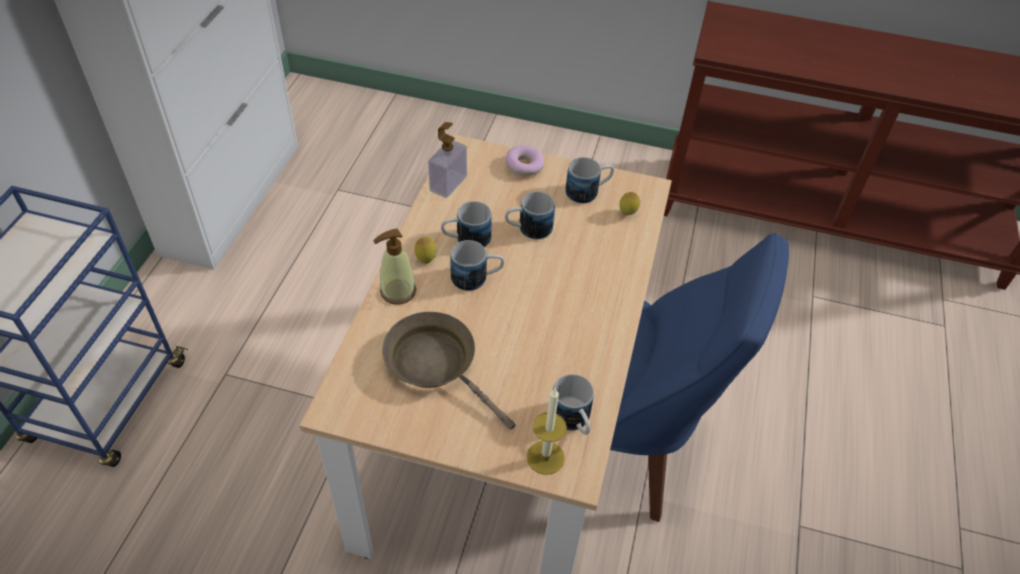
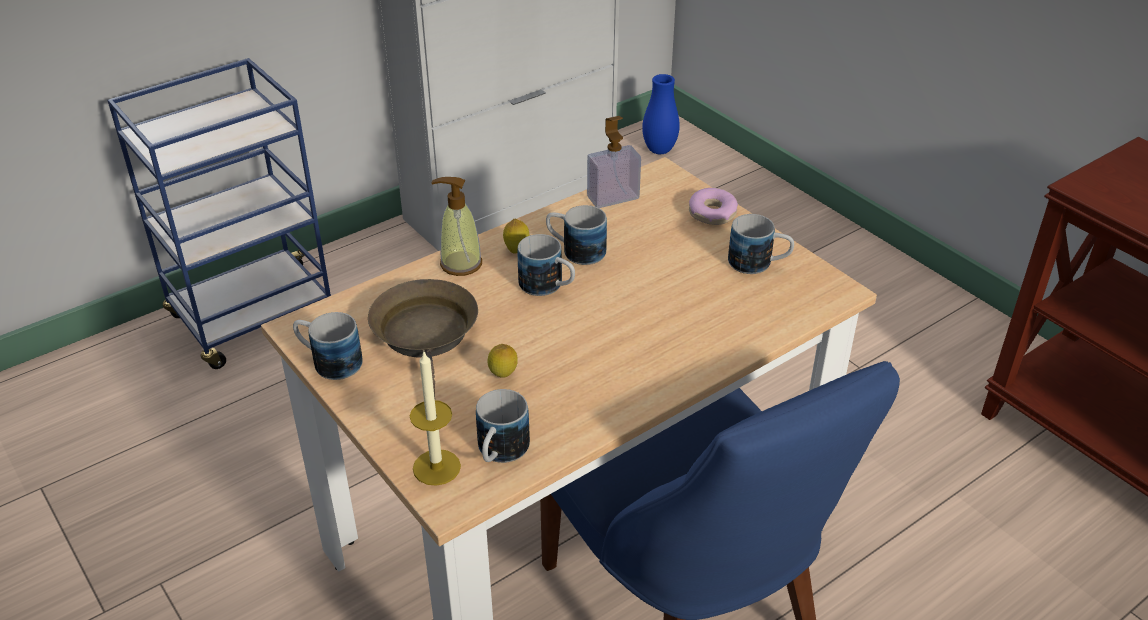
camera: 40 degrees right, 10 degrees down
(312, 109) = (659, 150): none -> blue vase
(528, 229) = (650, 269): mug -> mug (329, 362)
(627, 214) = (781, 302): lemon -> lemon (503, 376)

